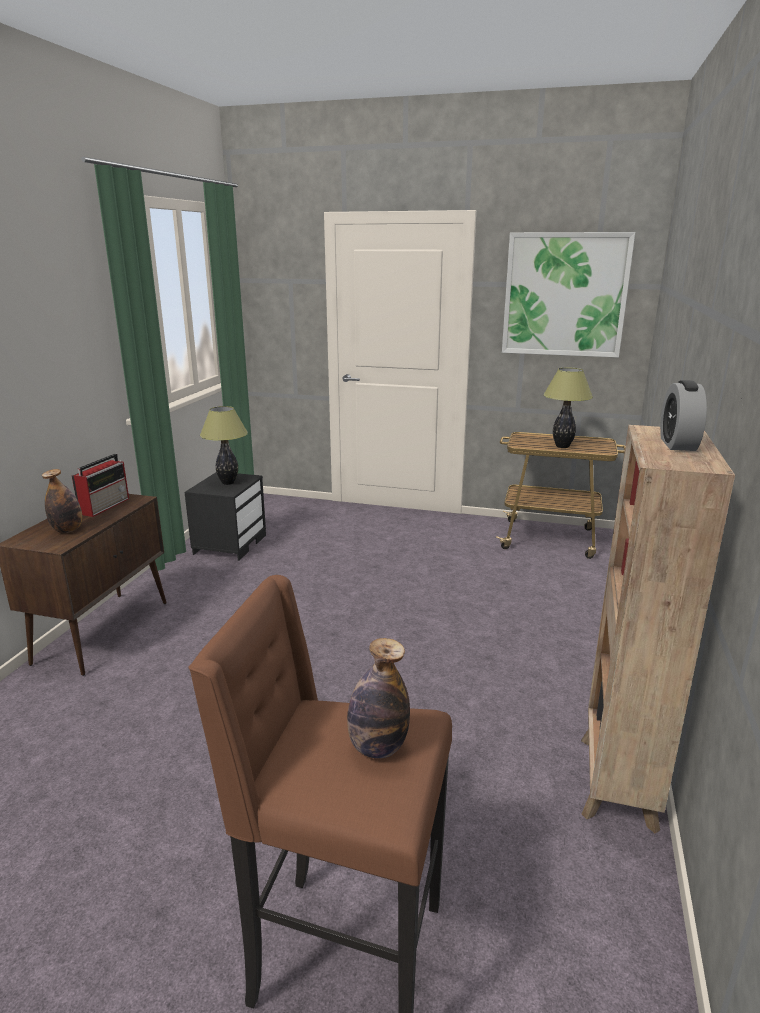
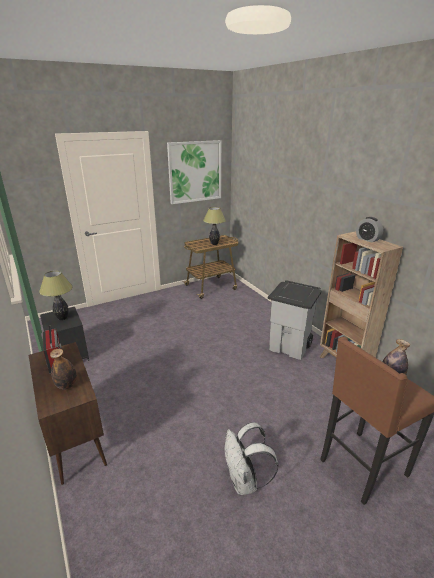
camera: 45 degrees left, 5 degrees up
(162, 810) = (245, 481): none -> white backpack
(547, 690) = (290, 347): none -> grey trash can

